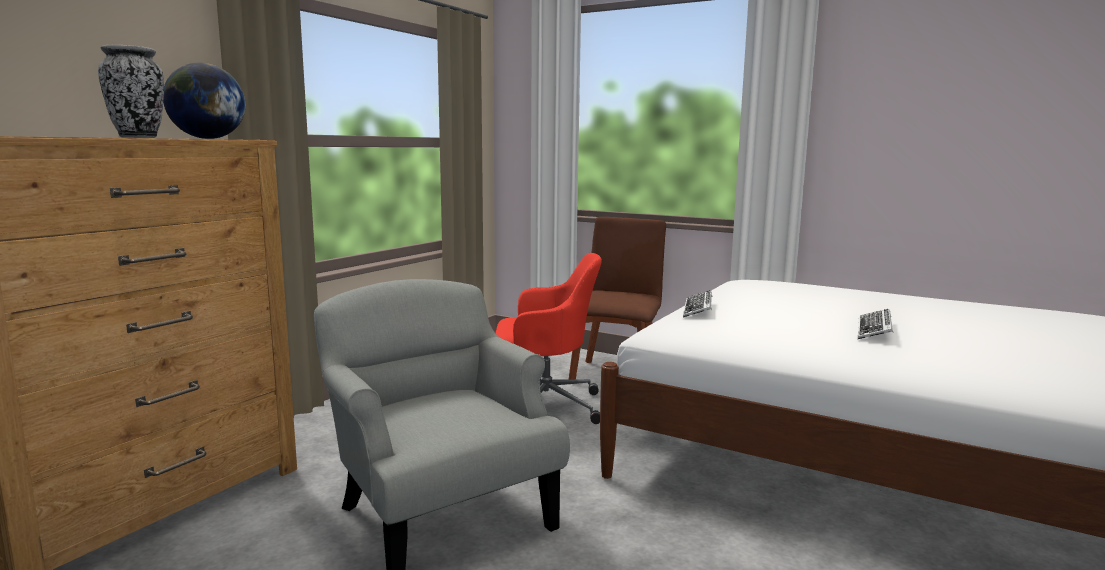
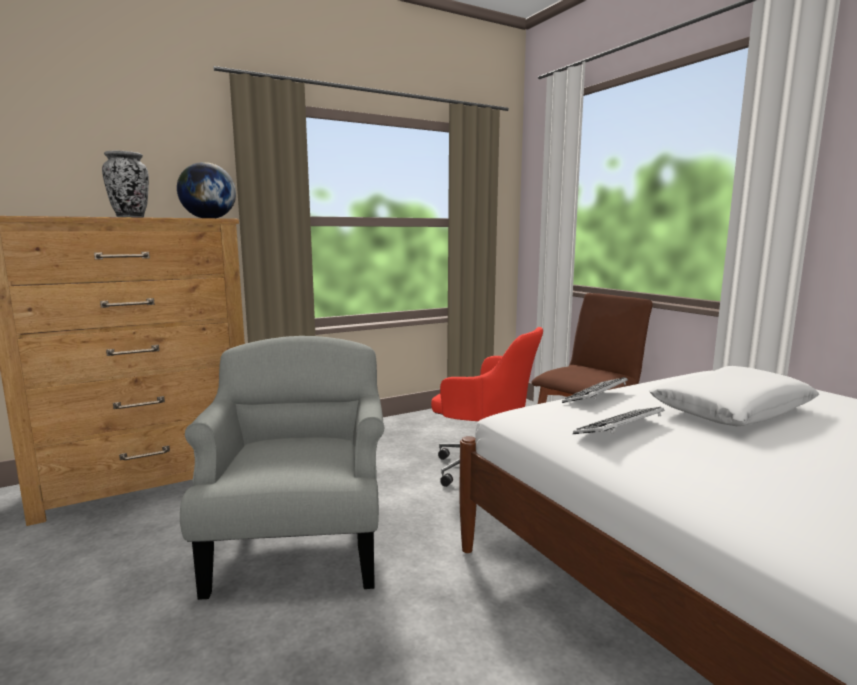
camera: 30 degrees right, 0 degrees up
(802, 306) = (731, 411): none -> white pillow
(874, 330) = (783, 458): keyboard -> keyboard (620, 428)

